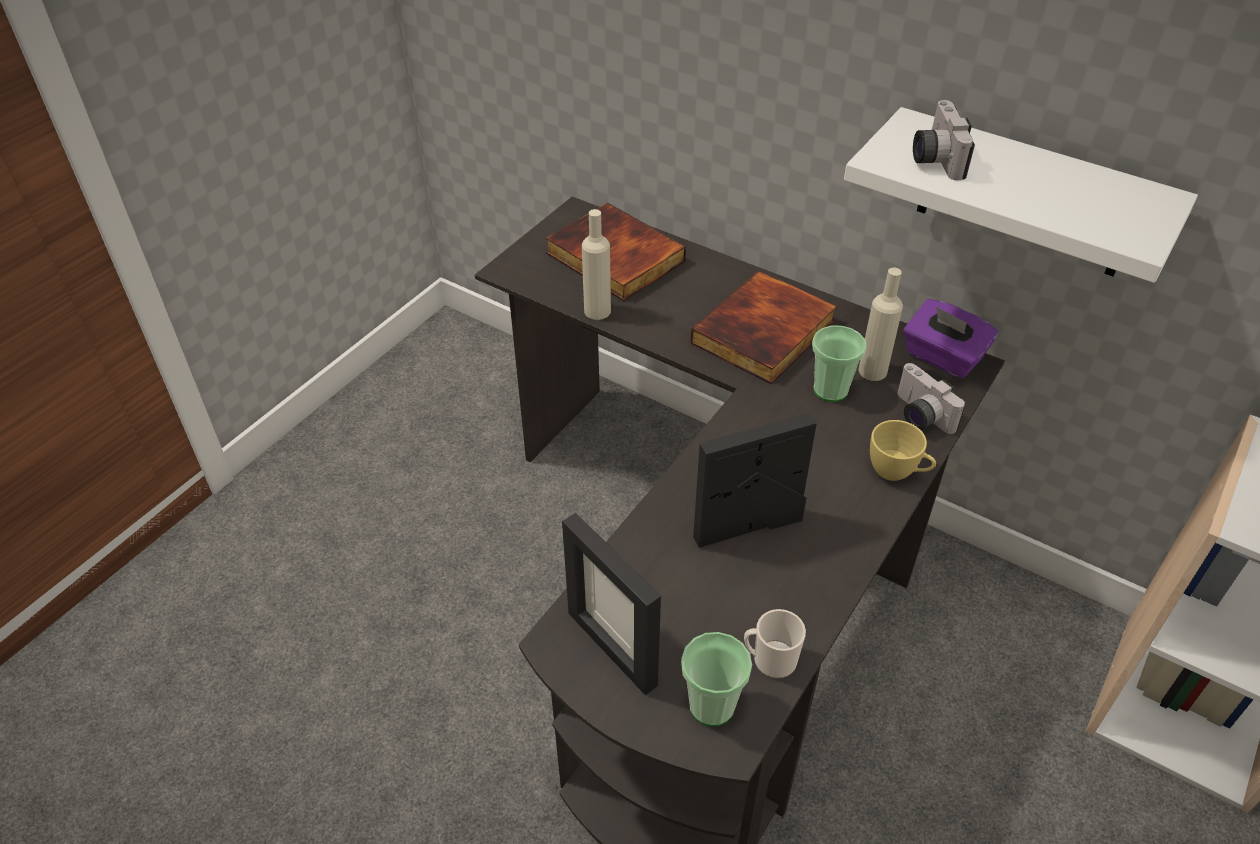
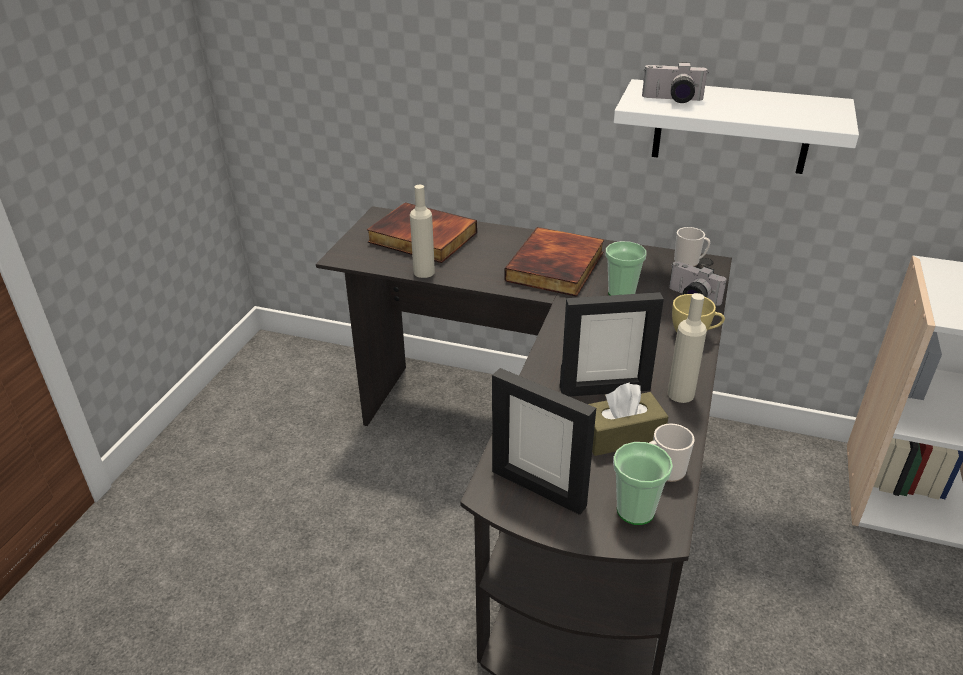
camera: 15 degrees left, 10 degrees down
(739, 600) = (621, 435): none -> brown tissue box
(748, 529) = (604, 388): picture frame -> picture frame turned 150 degrees counterclockwise
(872, 371) = (645, 277): beige bottle -> beige bottle (680, 394)
(933, 158) = (672, 100): camera -> camera turned 60 degrees counterclockwise
(942, 357) = (689, 262): purple tissue box -> mug

